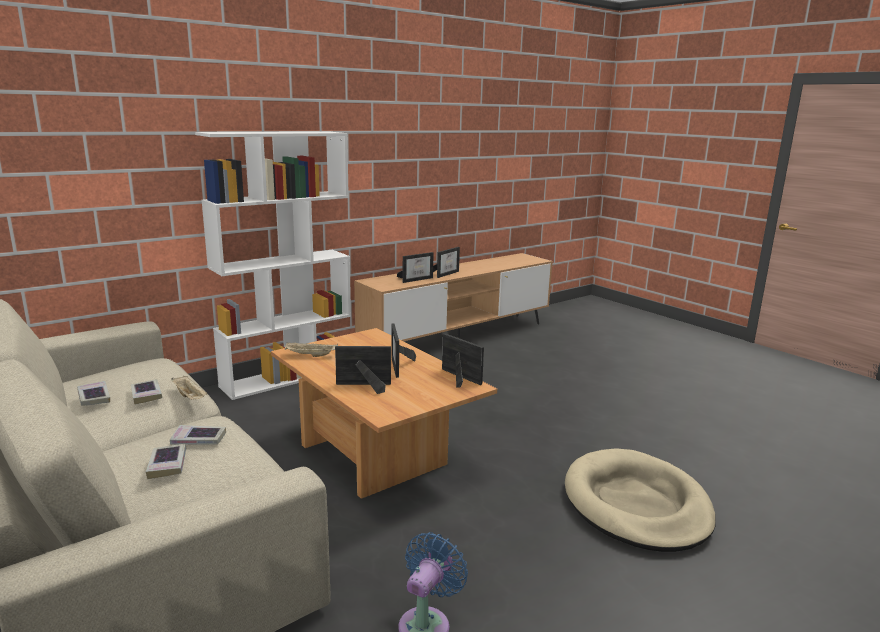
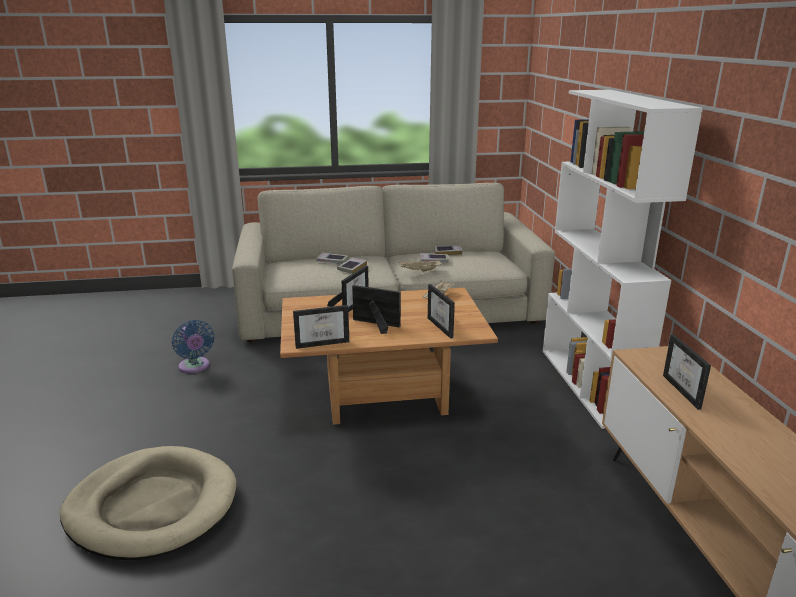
camera: 120 degrees right, 5 degrees up
(445, 273) = (734, 432): picture frame -> picture frame (445, 327)

